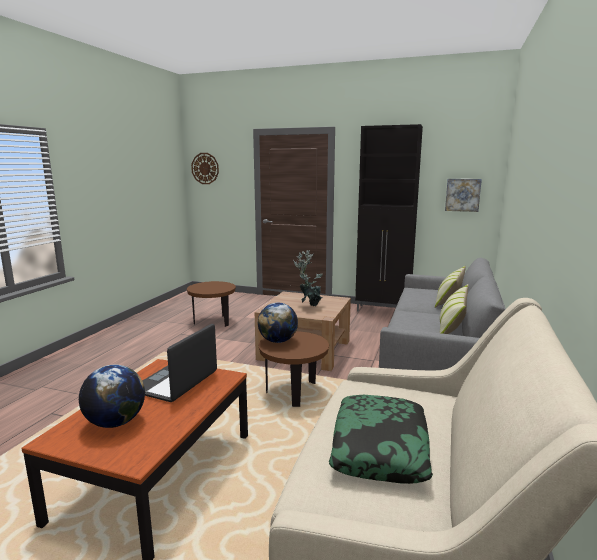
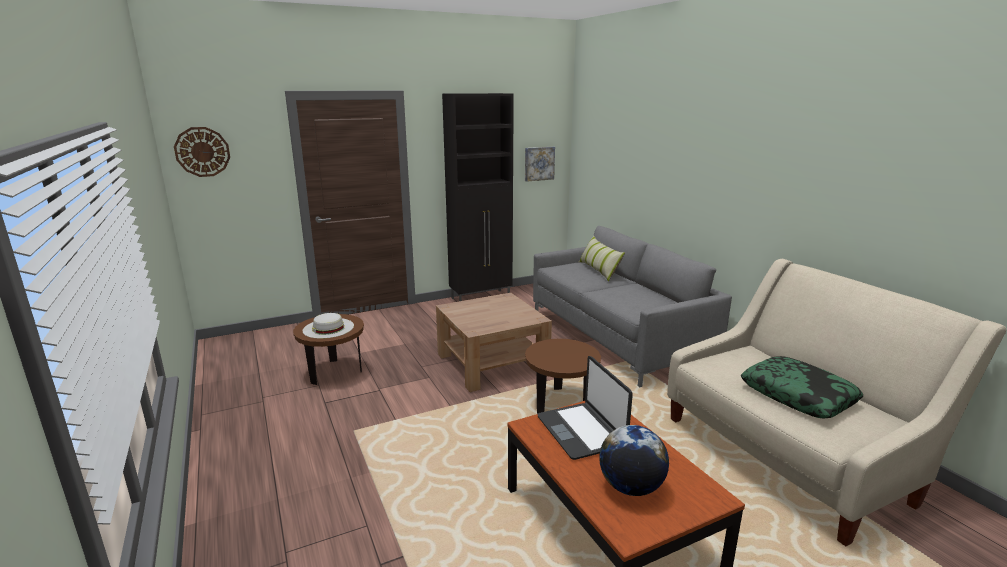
camera: 45 degrees left, 5 degrees up
(209, 287) = (328, 328): none -> white hat
(278, 341) = (546, 357): globe -> none
(309, 305) = (498, 312): potted plant -> none
(452, 326) = (651, 293): pillow -> none

